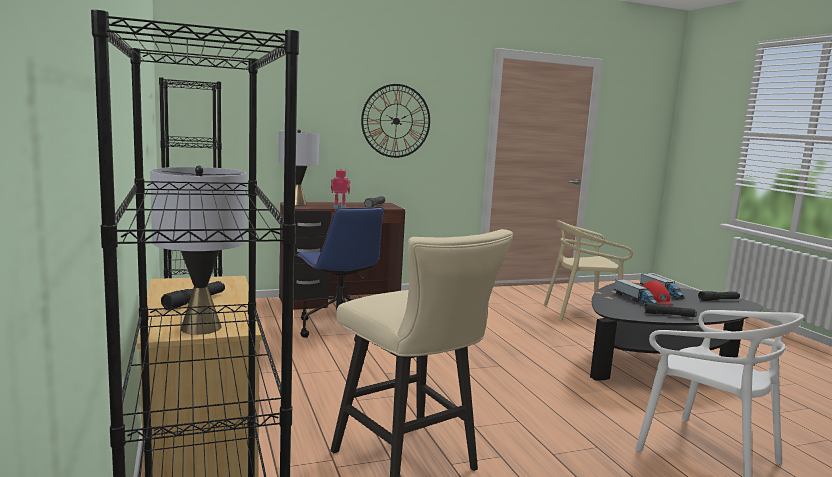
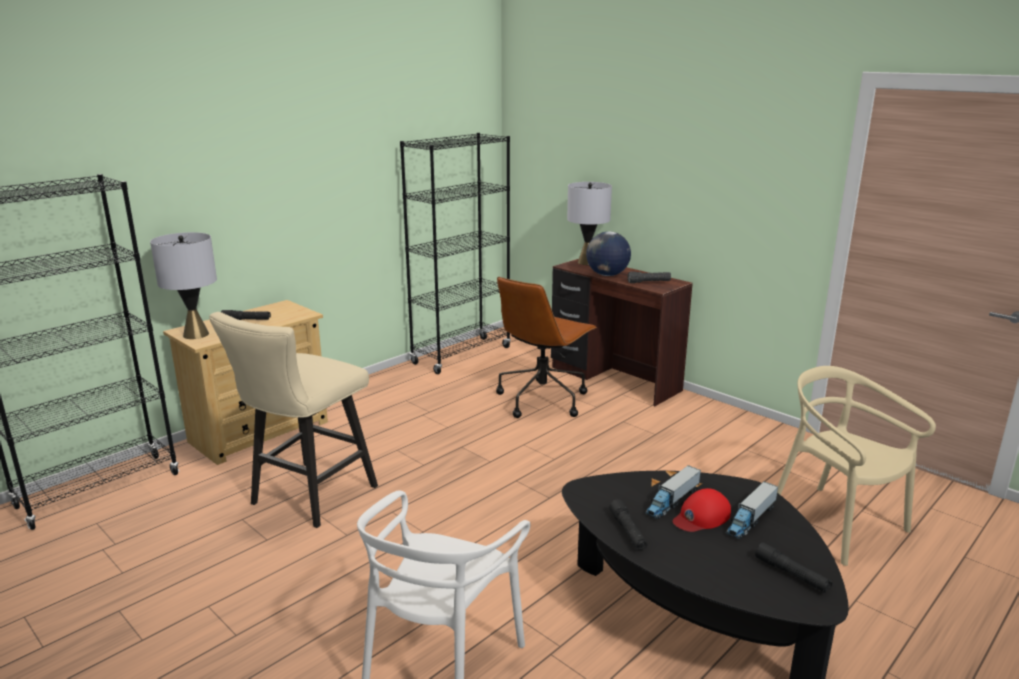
camera: 65 degrees right, 10 degrees up
(338, 327) = (542, 399): blue office chair -> brown office chair
(339, 207) = (607, 275): toy robot -> globe
(396, 121) = (706, 179): wall clock -> none

